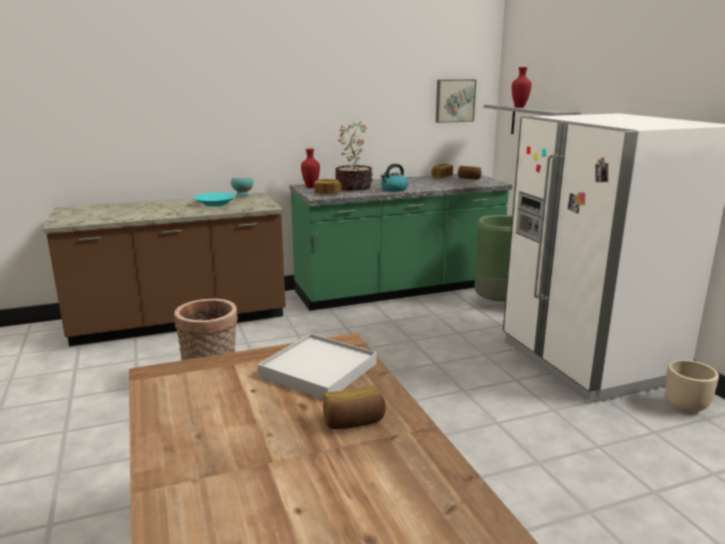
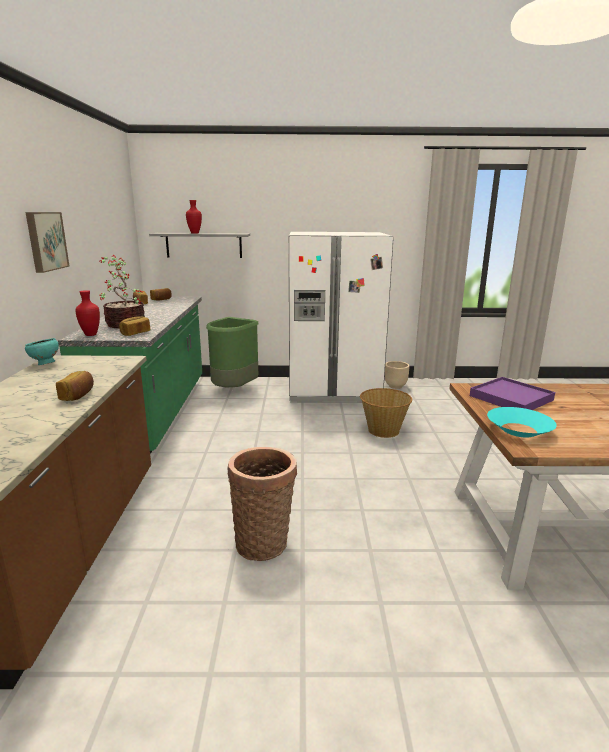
camera: 70 degrees left, 0 degrees up
(215, 204) = (62, 378): turquoise bowl -> turquoise bowl (519, 430)
(318, 370) = (511, 398): white tray -> purple tray
(354, 422) = (577, 398): bread -> bread (78, 395)
(394, 189) = (161, 317): kettle -> none
(454, 100) = (122, 231): picture -> picture (45, 241)
(495, 416) = (383, 430): none -> basket

